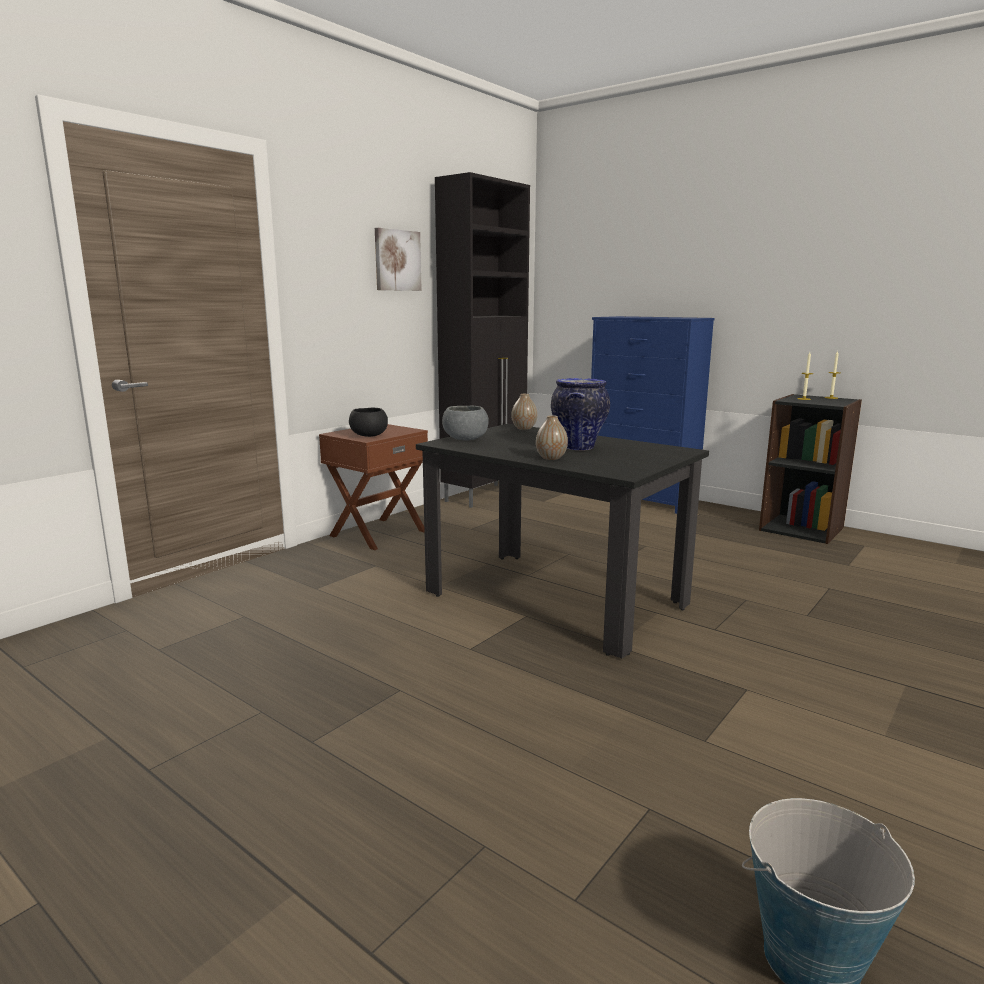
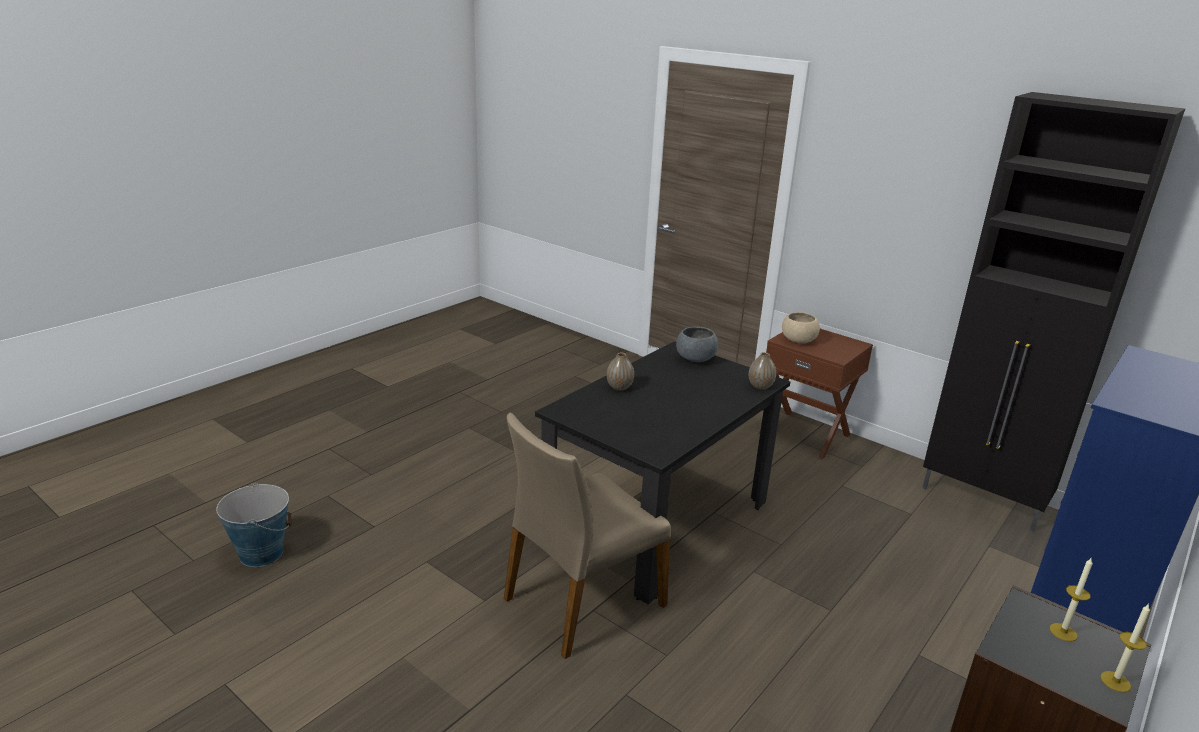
camera: 90 degrees right, 10 degrees up
(368, 436) = (798, 340): black bowl -> beige bowl
(397, 260) = (946, 185): picture -> none
(578, 447) = (665, 403): vase -> none
(705, 634) = (582, 601): none -> beige chair

